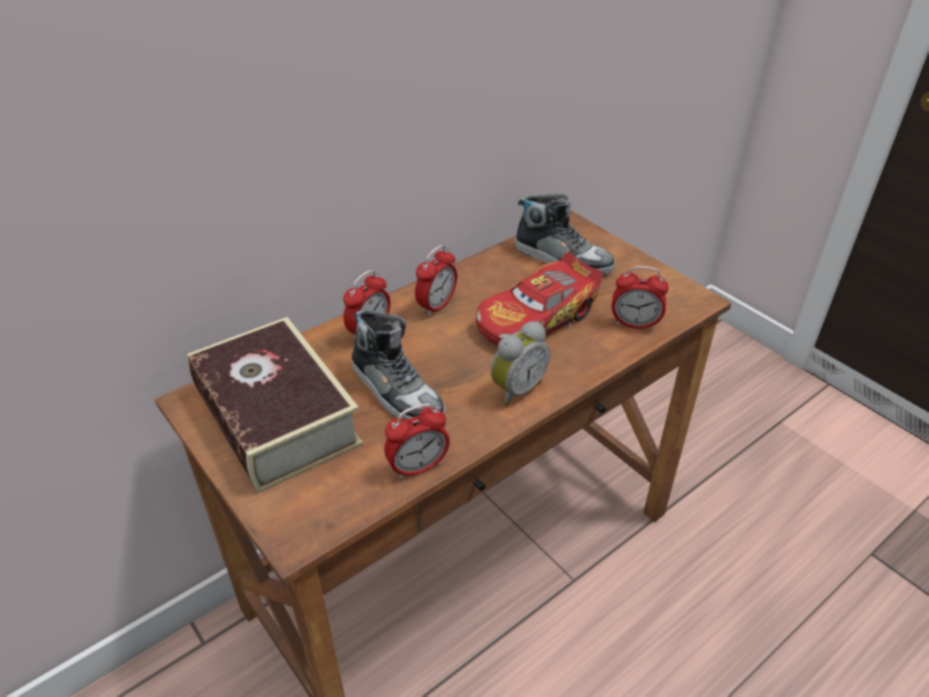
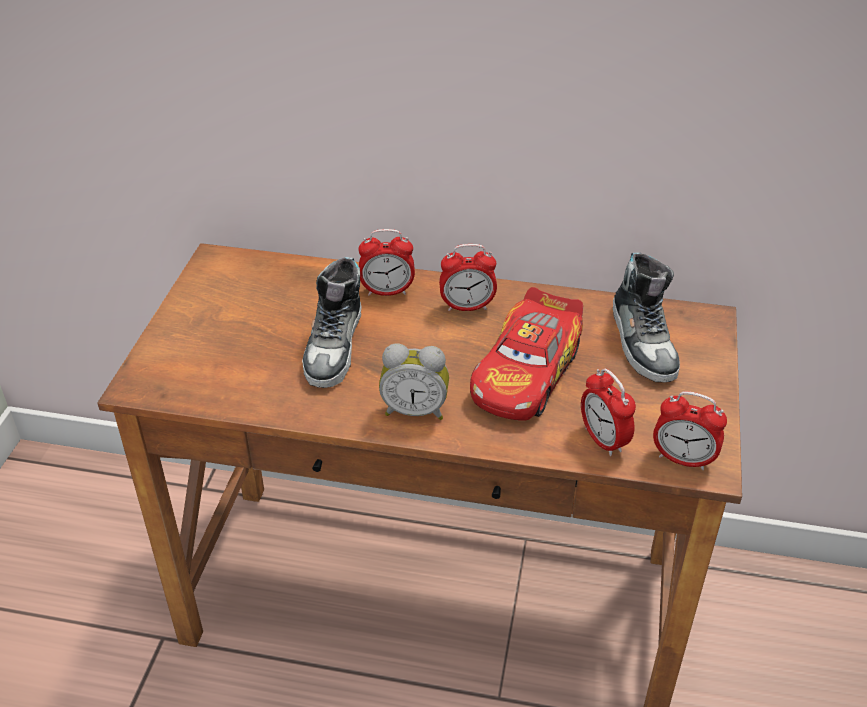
camera: 50 degrees right, 0 degrees up
(276, 417) = (241, 305): book -> none
(418, 467) = (263, 405): alarm clock -> alarm clock (683, 459)
(537, 319) = (527, 373): toy car -> toy car turned 75 degrees counterclockwise

